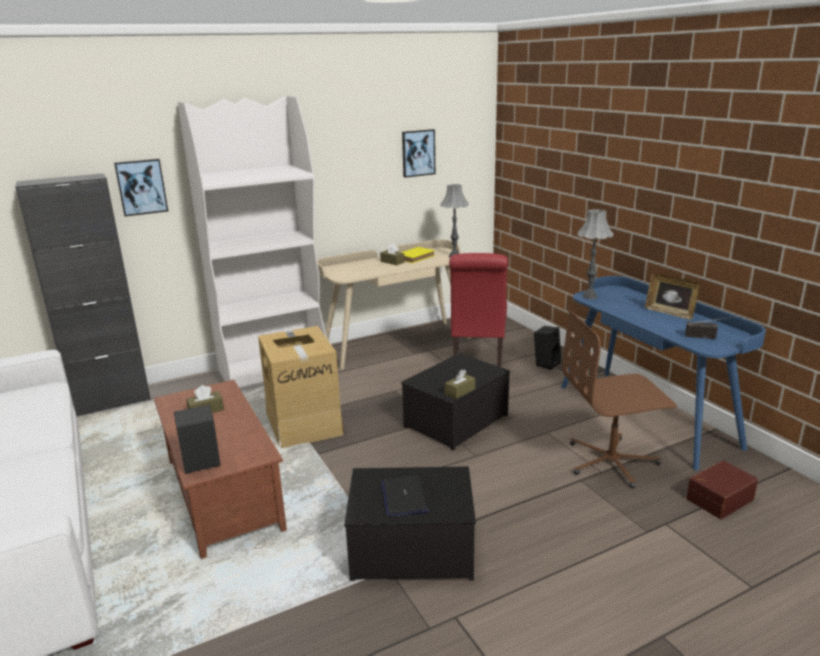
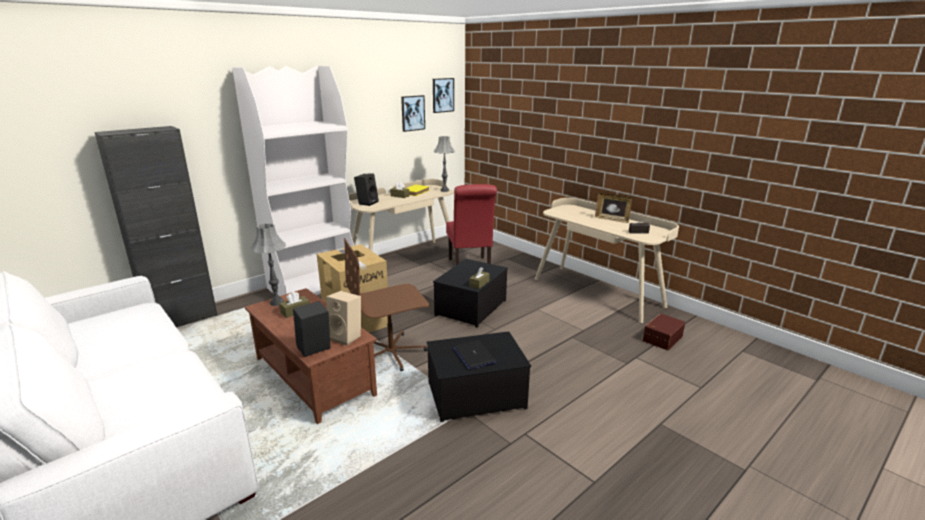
camera: 15 degrees left, 0 degrees up
(141, 187) = (202, 138): picture -> picture (442, 95)
(248, 452) = (347, 336): none -> beige speaker
(546, 363) = (518, 264): black speaker -> black speaker (367, 203)
(589, 296) = (554, 212): grey table lamp -> grey table lamp (276, 302)
(612, 461) = (587, 323): brown office chair -> brown office chair (391, 353)
(646, 415) = (597, 292): blue desk -> beige desk

